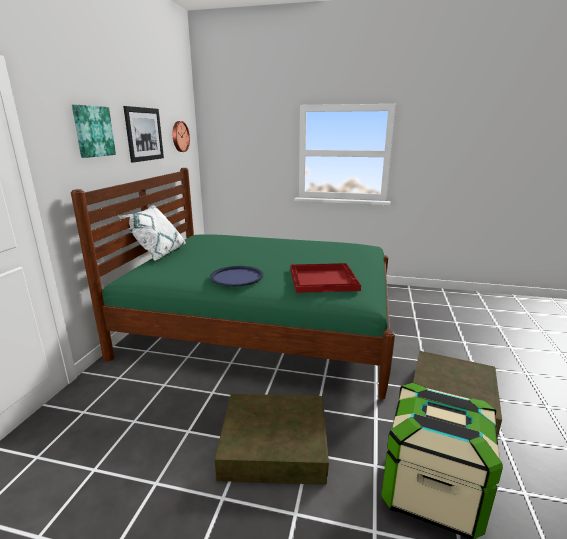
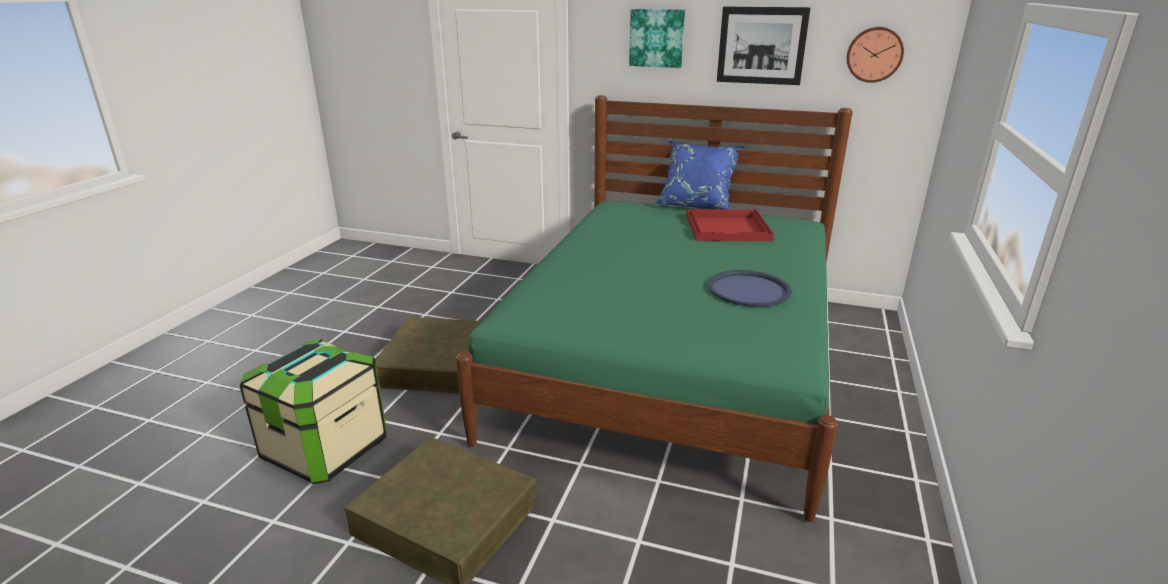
camera: 95 degrees right, 5 degrees up
(158, 253) = (696, 206): white pillow -> blue pillow
(237, 277) = (595, 241): blue tray -> blue tray (749, 290)
(323, 279) = (576, 289): red tray -> red tray (728, 228)

